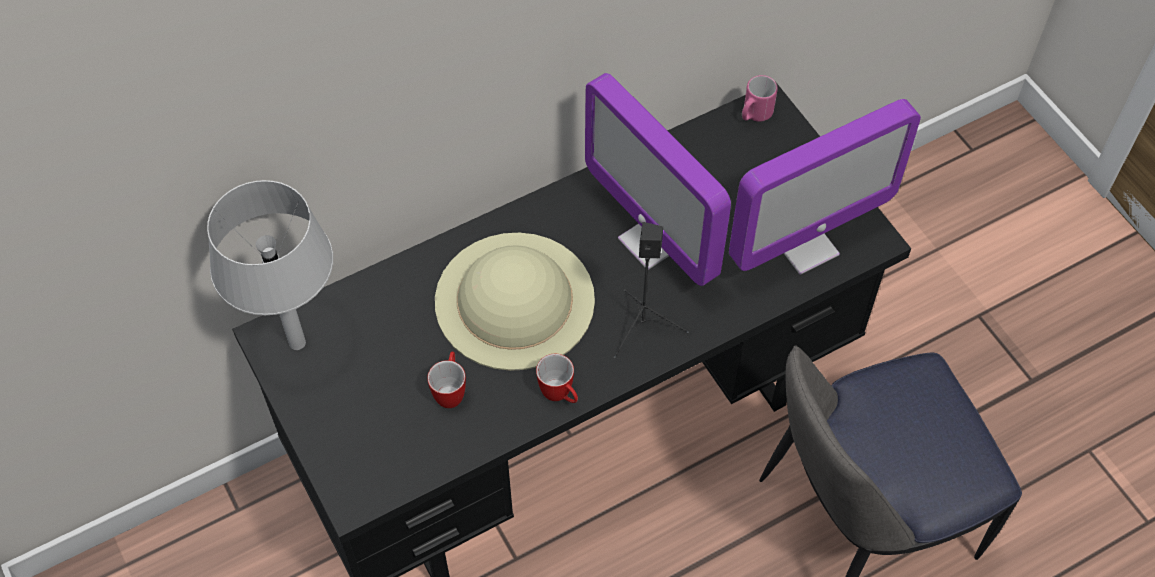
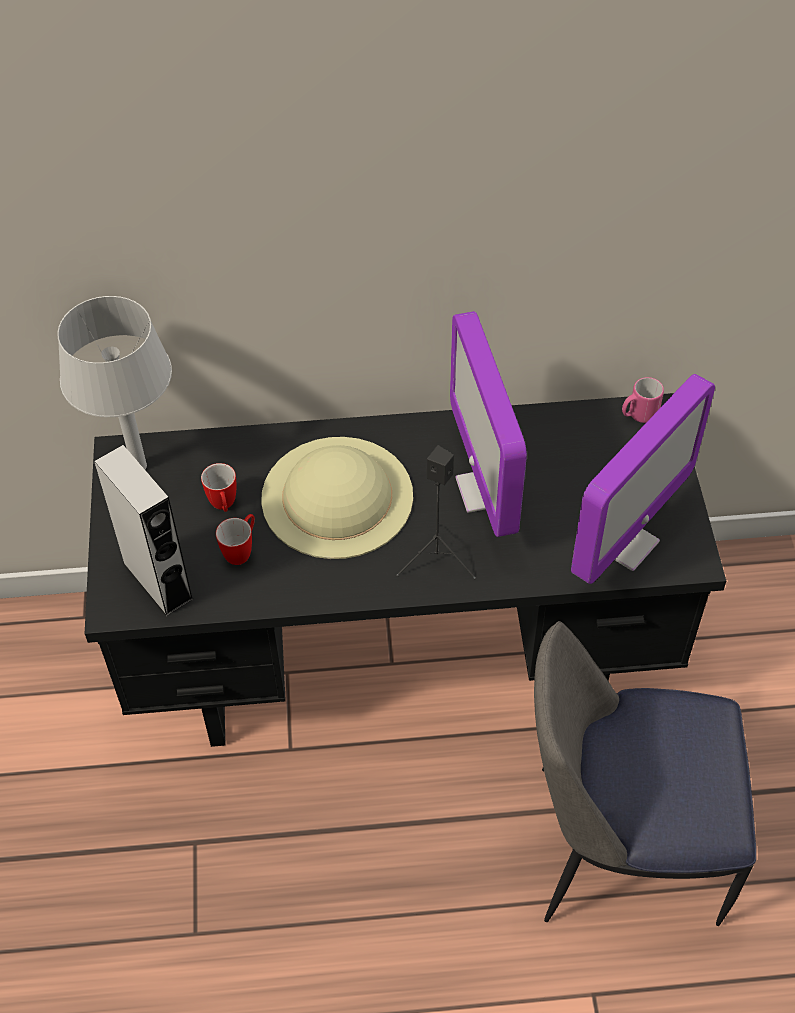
camera: 25 degrees right, 5 degrees down
(384, 454) = (158, 581): none -> grey speaker
(560, 396) = (332, 590): mug -> mug (224, 506)
(804, 245) = (624, 542): monitor -> monitor turned 45 degrees counterclockwise

